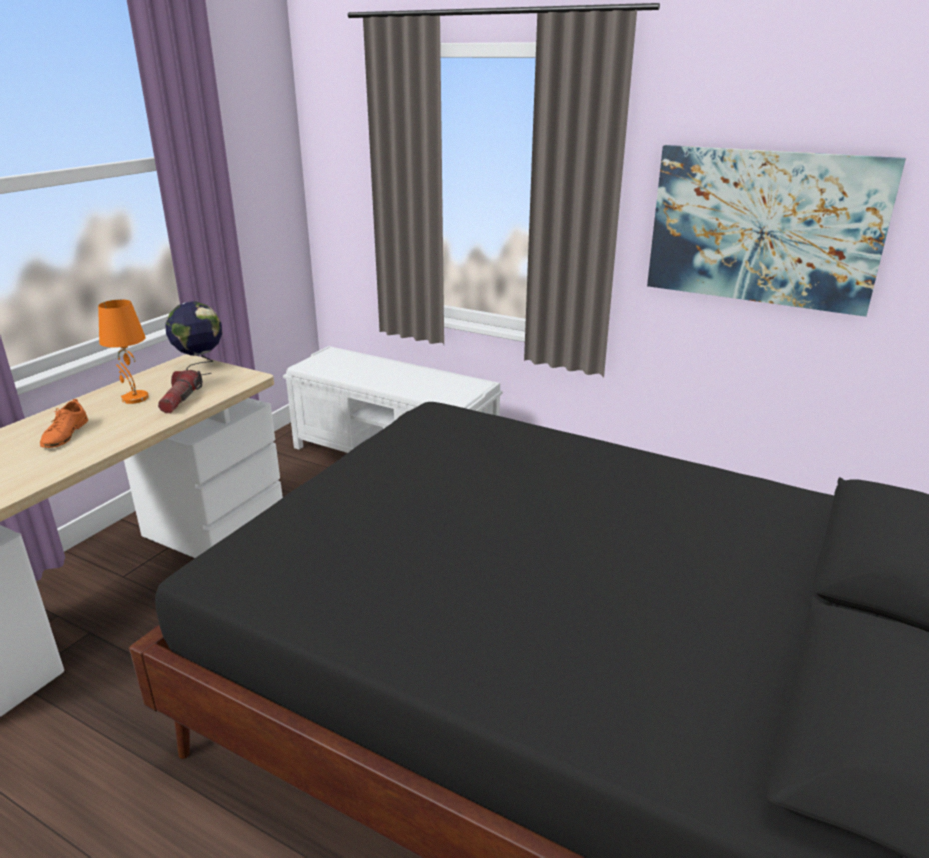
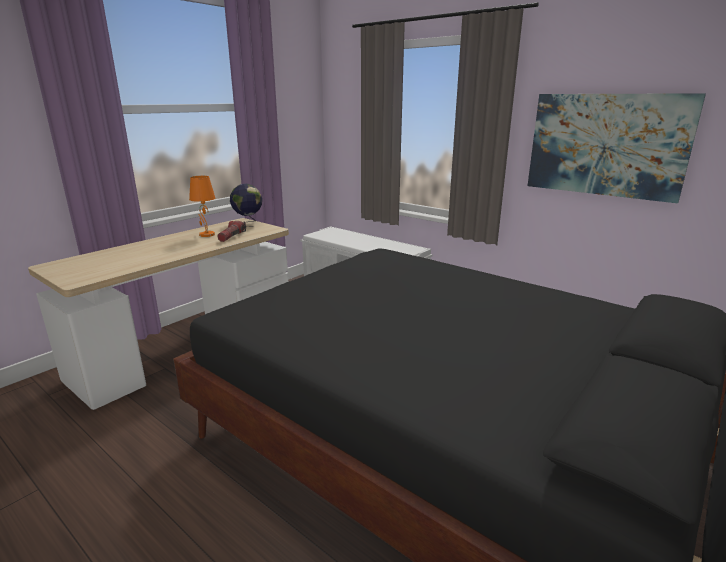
camera: 10 degrees right, 5 degrees down
(65, 434) = (163, 247): orange shoe -> none

